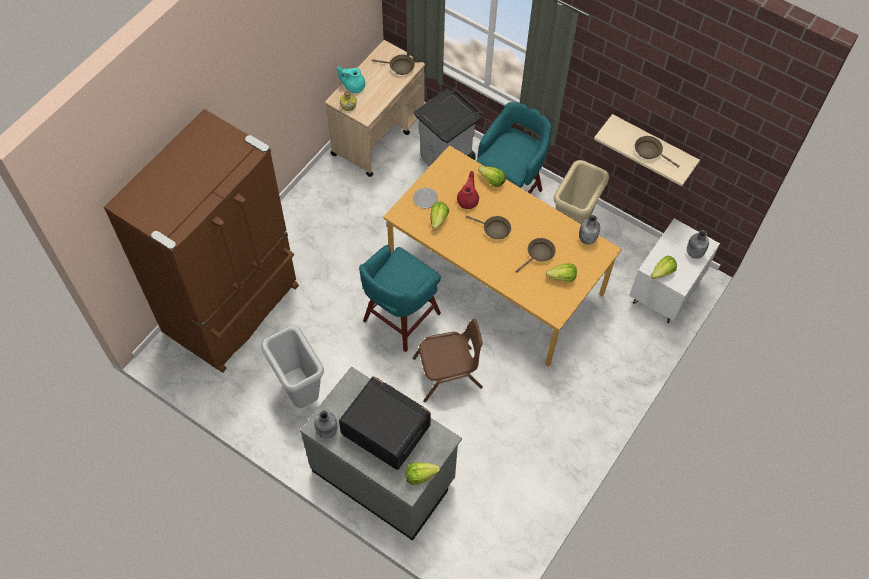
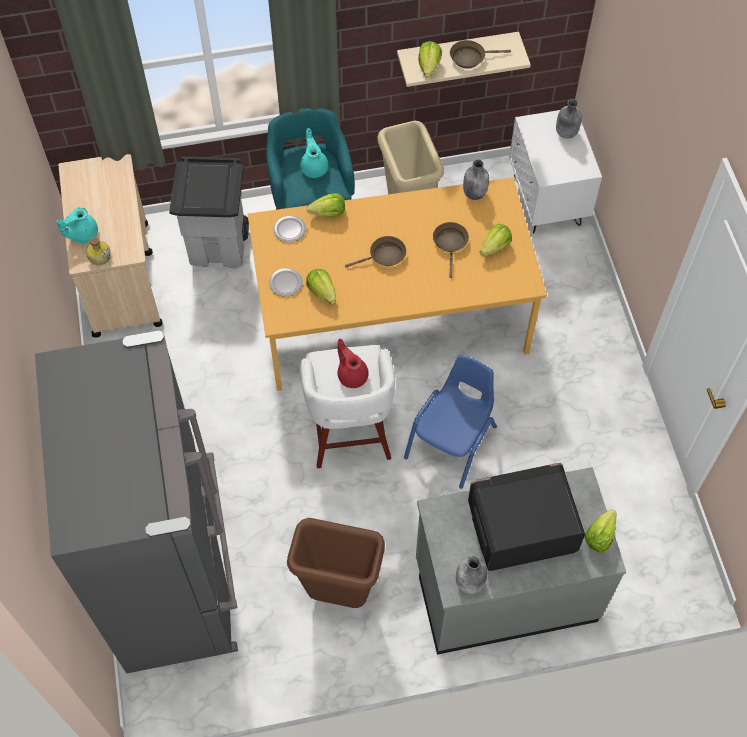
camera: 45 degrees left, 0 degrees up
(235, 310) = (176, 579): brown fridge -> grey fridge
(300, 393) = (338, 594): grey trash can -> brown trash can
(399, 67) = (108, 177): brown frying pan -> none
(400, 318) = (349, 433): turquoise stool -> white stool
(448, 374) = (452, 442): brown chair -> blue chair
(461, 172) = (290, 230): none -> plate
(468, 200) = (328, 250): red teapot -> red teapot (352, 375)
(517, 150) = (314, 167): none -> turquoise teapot
(662, 272) = (561, 172): lettuce -> lettuce (429, 67)

